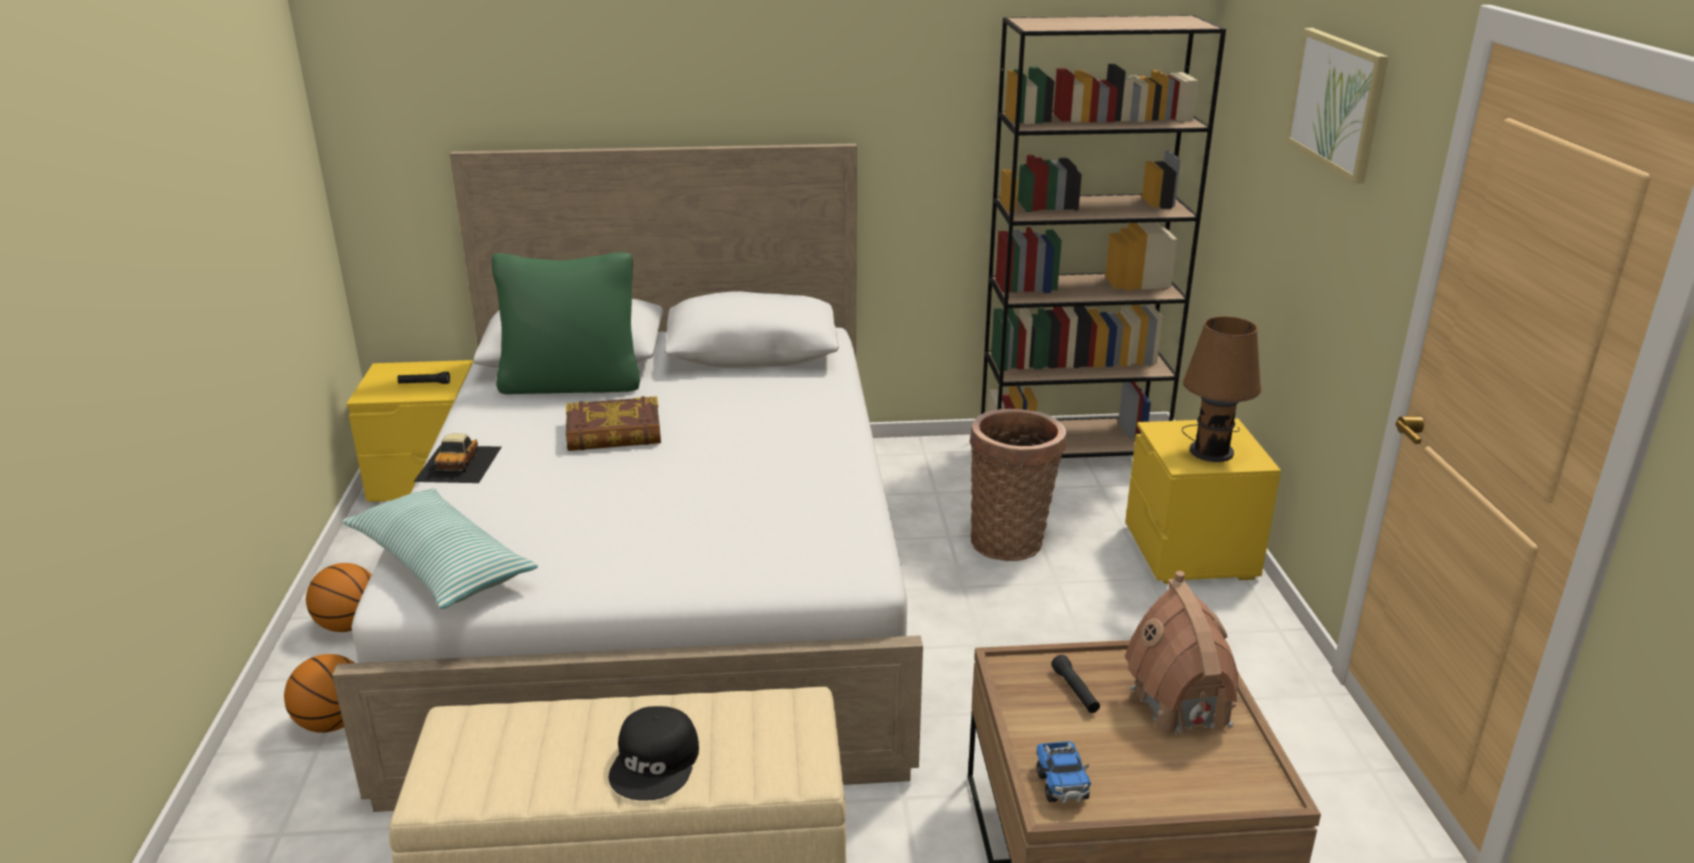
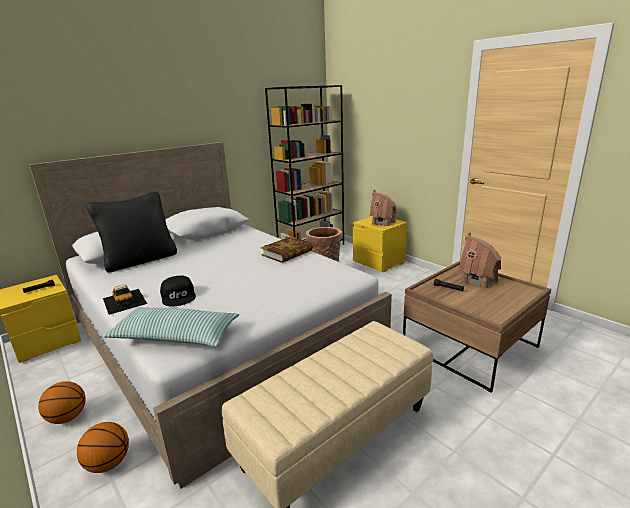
camera: 35 degrees left, 5 degrees down
(572, 384) = (140, 260): green pillow -> black pillow
(614, 433) = (187, 269): book -> book (287, 253)
(656, 762) = (356, 371): black cap -> black cap (179, 296)
(1061, 785) = (486, 312): toy truck -> none
(1210, 449) = (382, 222): brown table lamp -> toy house
(1337, 102) = (403, 94): picture -> none

